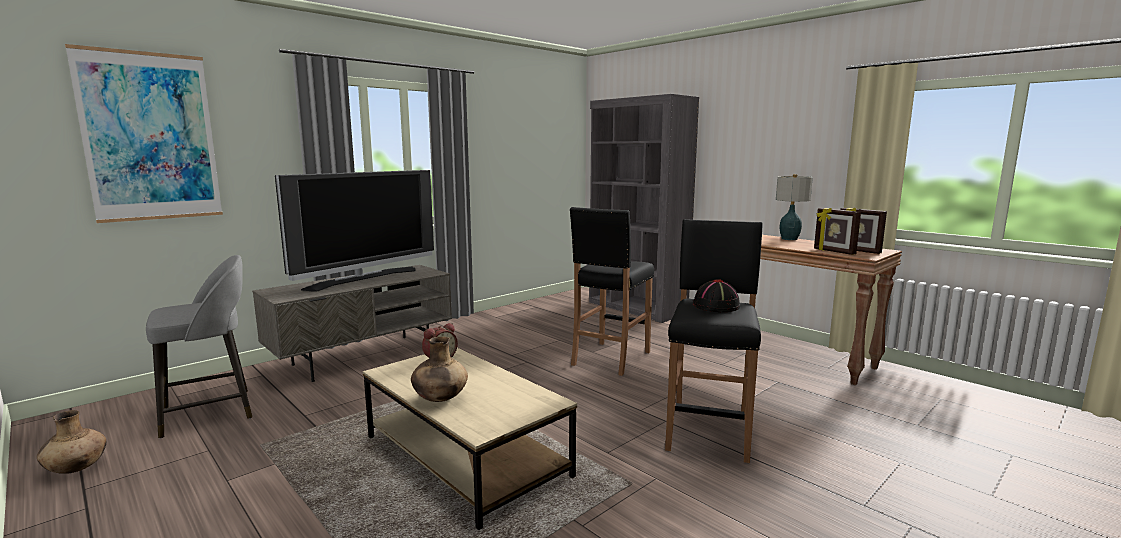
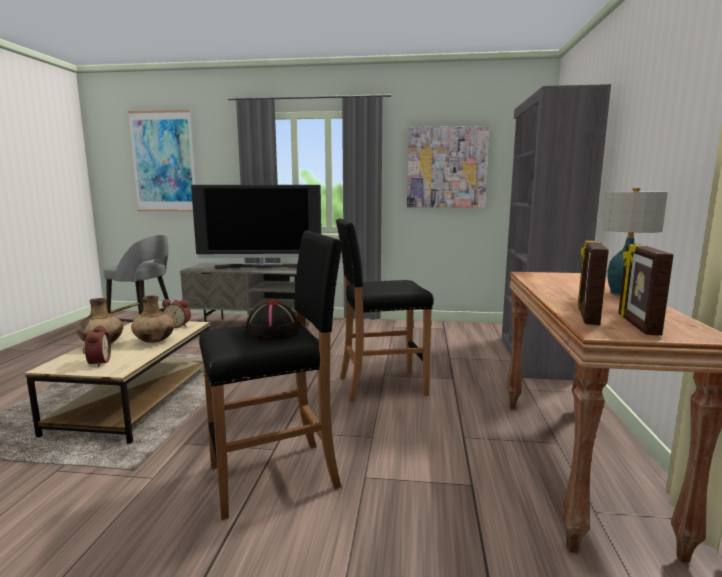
camera: 50 degrees right, 0 degrees up
(76, 469) = (67, 335): brown vase -> brown vase (154, 341)
(507, 408) = (97, 362): none -> alarm clock
(516, 149) = (446, 167): none -> picture

